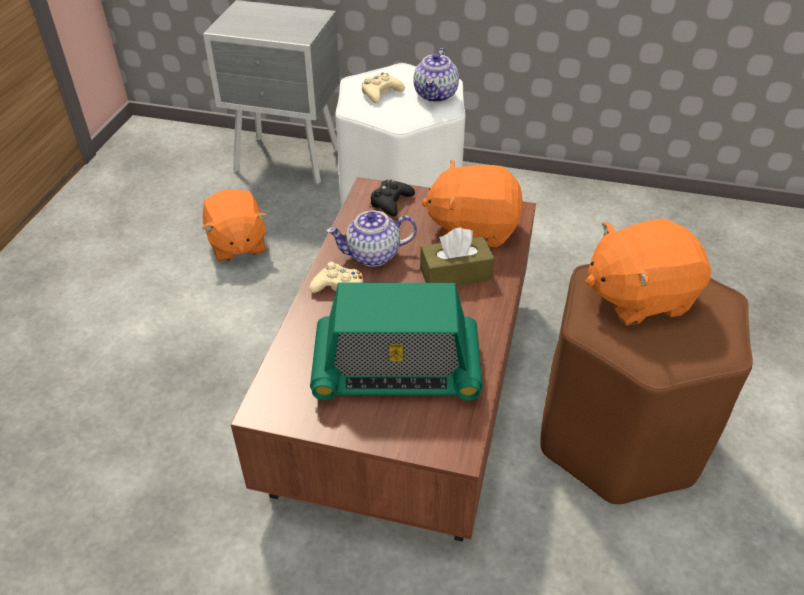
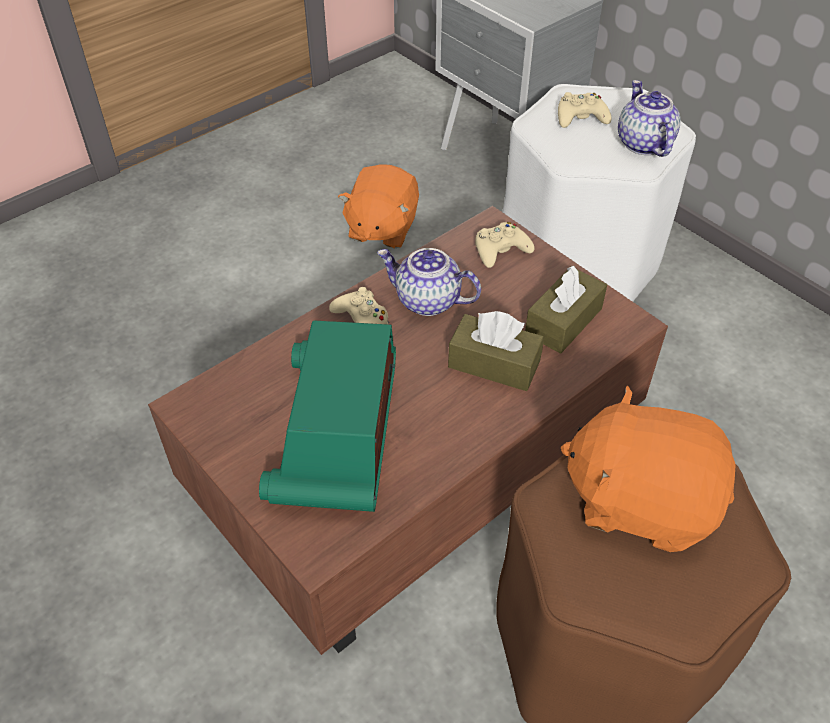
camera: 35 degrees right, 5 degrees up
(391, 202) = (500, 250): black game controller -> beige game controller
(396, 369) = (337, 435): radio -> radio turned 60 degrees clockwise
(436, 95) = (643, 143): teapot -> teapot turned 120 degrees clockwise
(473, 228) = (563, 321): orange plush toy -> brown tissue box

